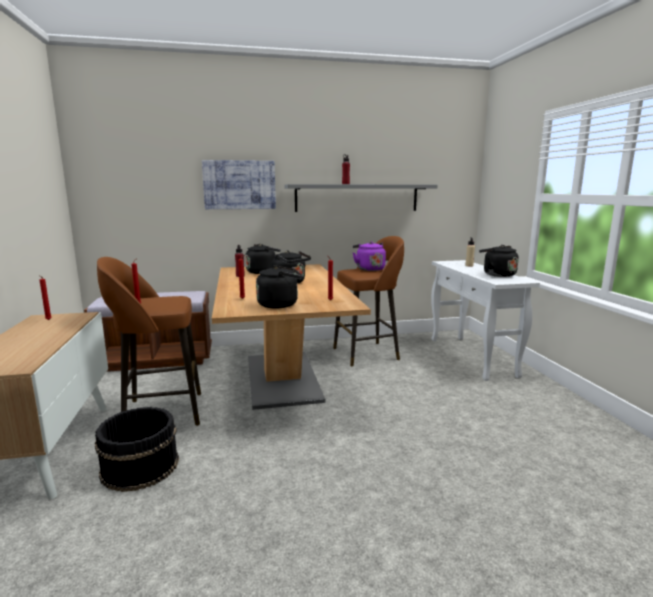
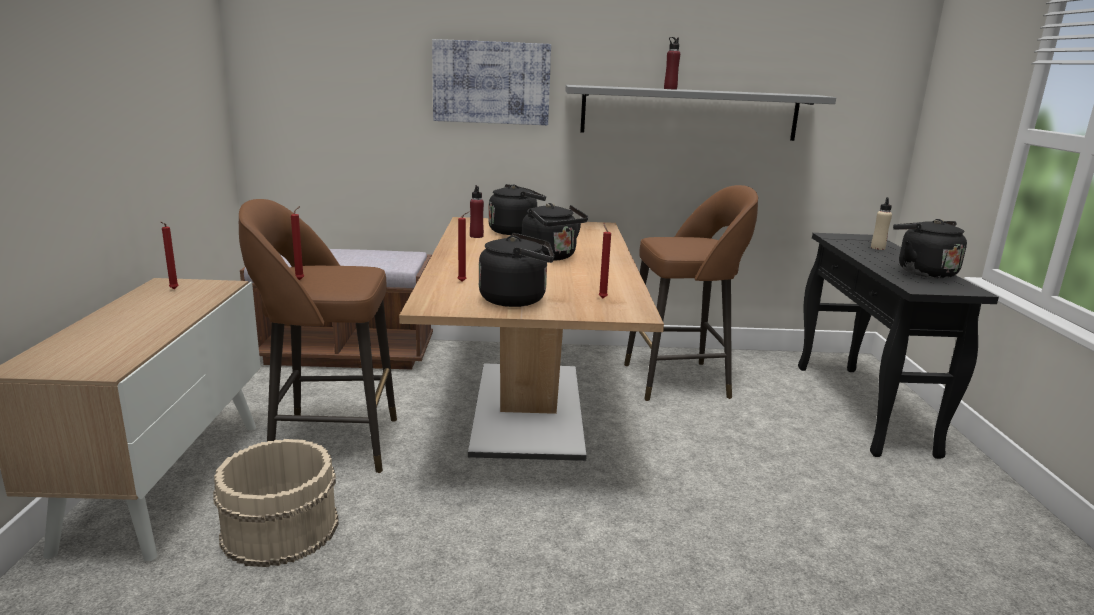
camera: 10 degrees right, 5 degrees up
(139, 466) = (279, 528): black bucket -> beige bucket
(369, 269) = (694, 240): purple kettle -> none
(472, 357) = (863, 408): white console table -> black console table

